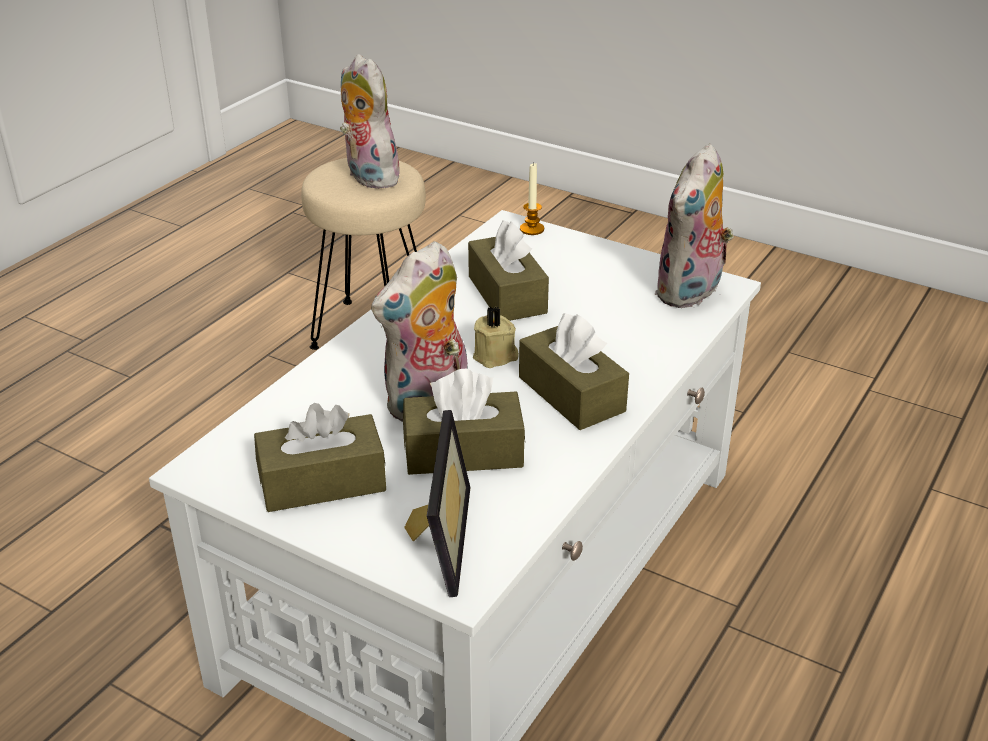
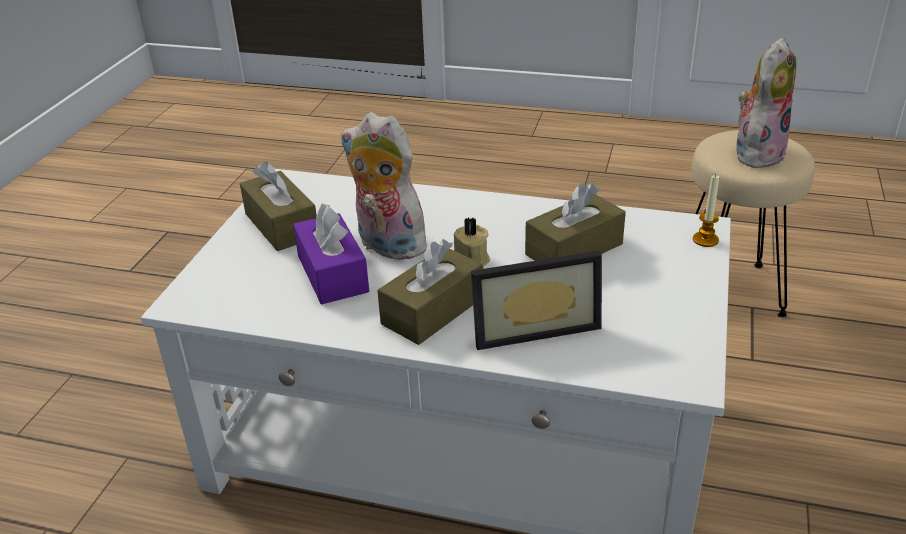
camera: 75 degrees right, 0 degrees up
(434, 539) = (228, 282): picture frame -> picture frame (533, 325)
(463, 452) = (332, 273): brown tissue box -> purple tissue box
(690, 293) = (656, 357): plush toy -> none

